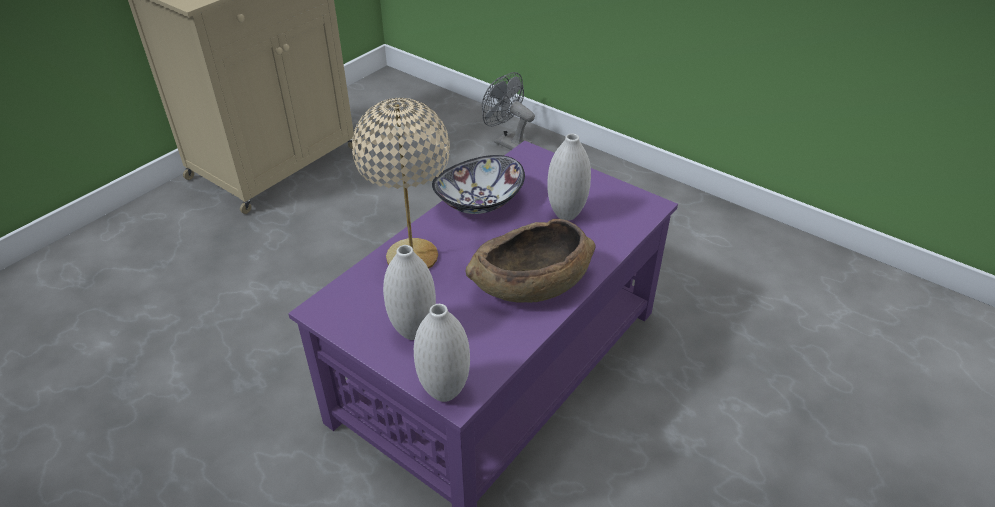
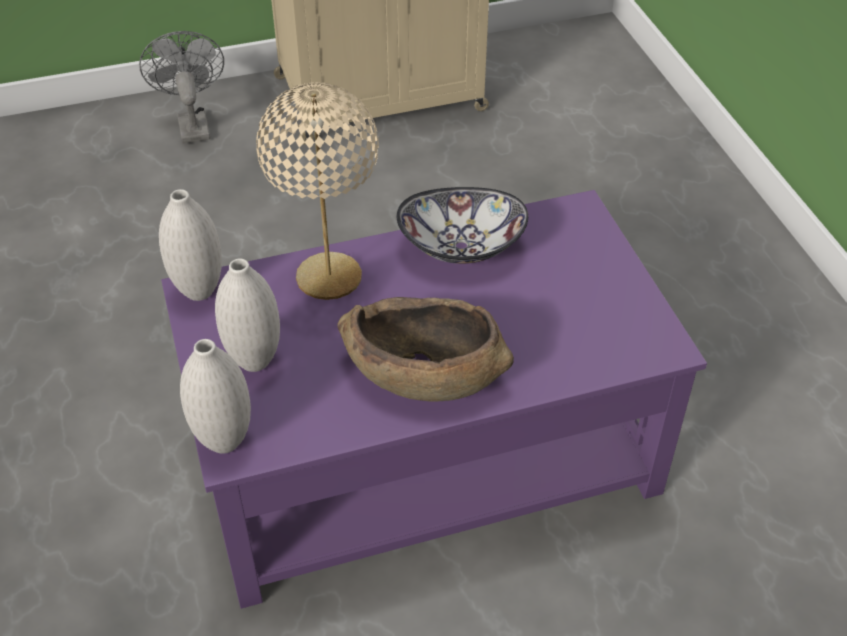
camera: 35 degrees right, 5 degrees up
(507, 142) = (678, 180): grey fan -> grey fan (192, 124)
(566, 214) = (548, 309): white vase -> white vase (199, 291)

